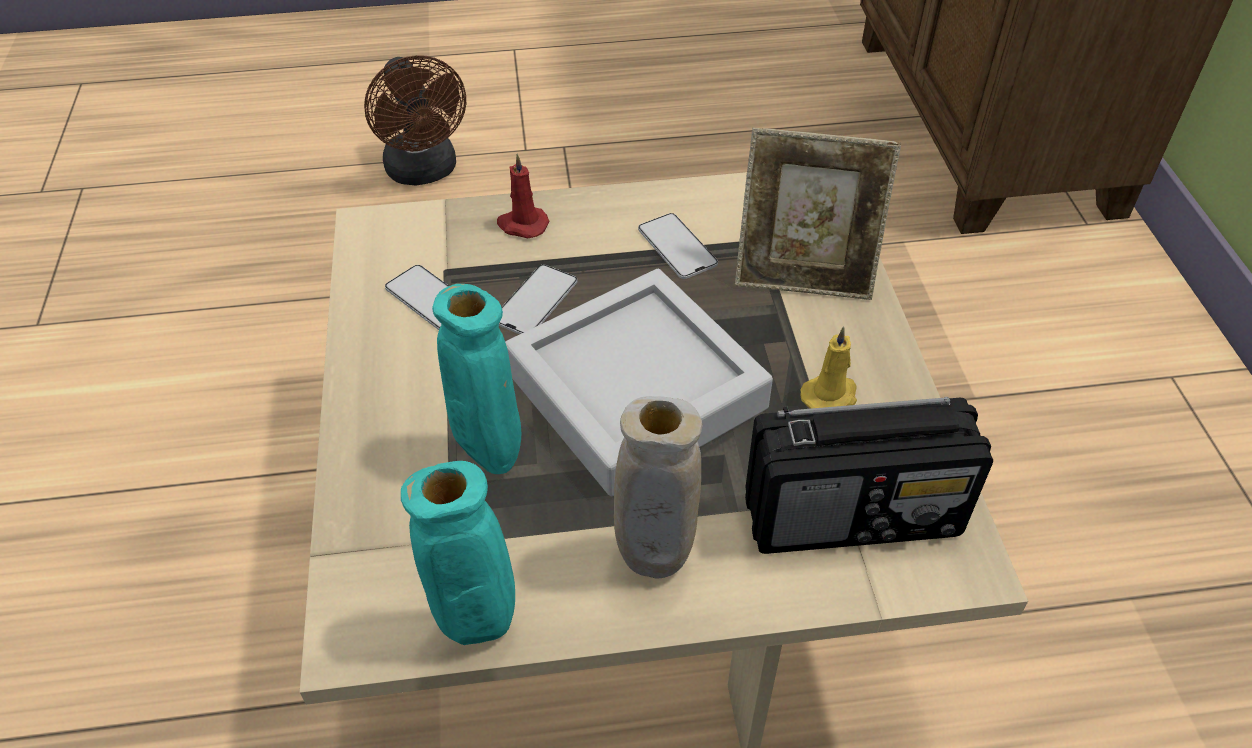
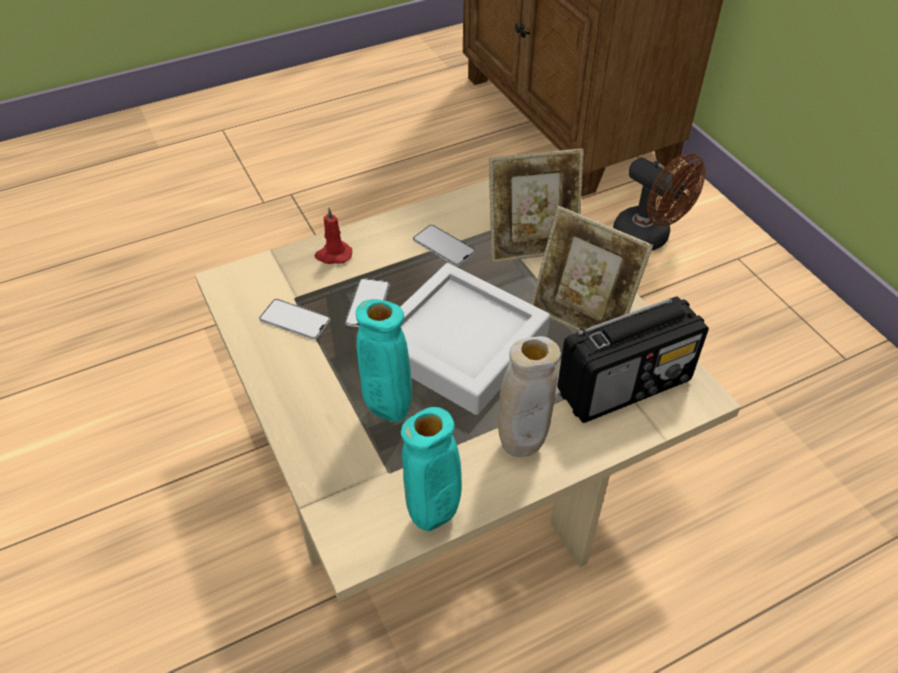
camera: 20 degrees left, 0 degrees up
(425, 172) = (195, 234): brown fan -> brown fan (649, 238)
(830, 396) = (581, 317): yellow candle -> picture frame

